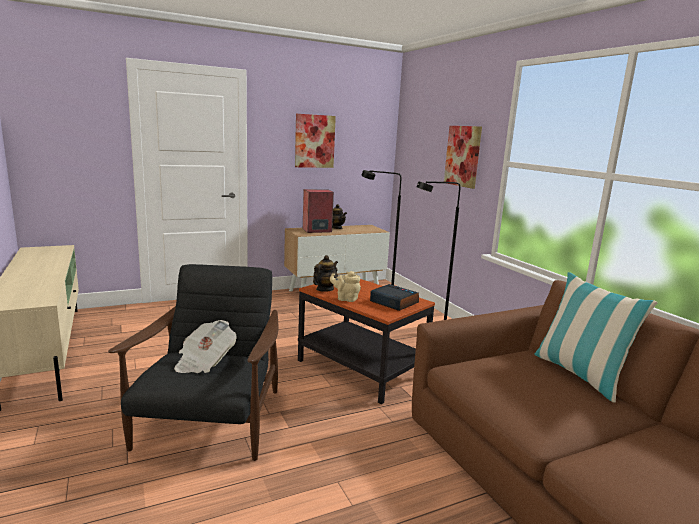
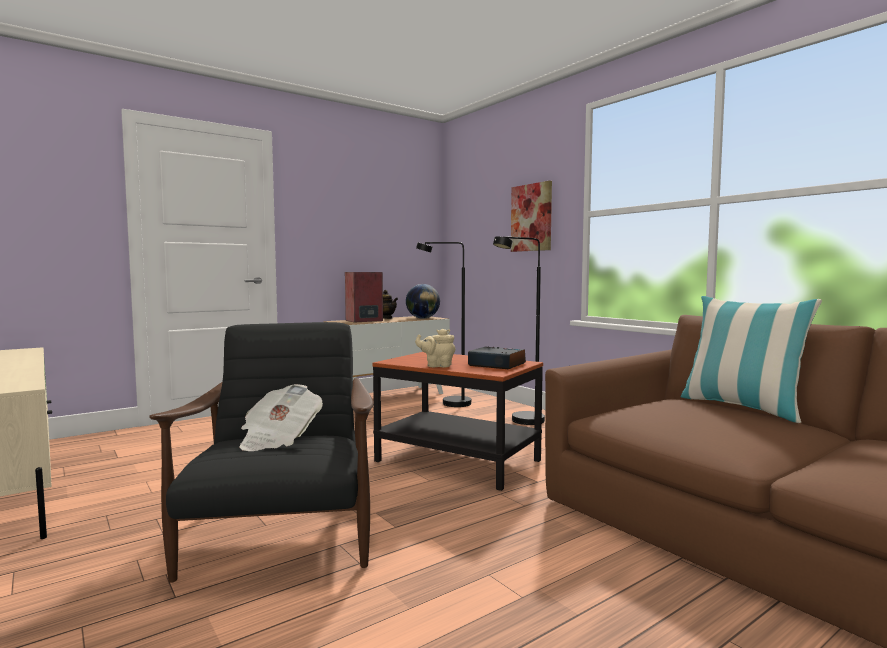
camera: 10 degrees left, 10 degrees down
(314, 141) = (353, 217): picture -> none
(324, 289) = (405, 361): teapot -> none
(367, 230) = (423, 318): none -> globe

